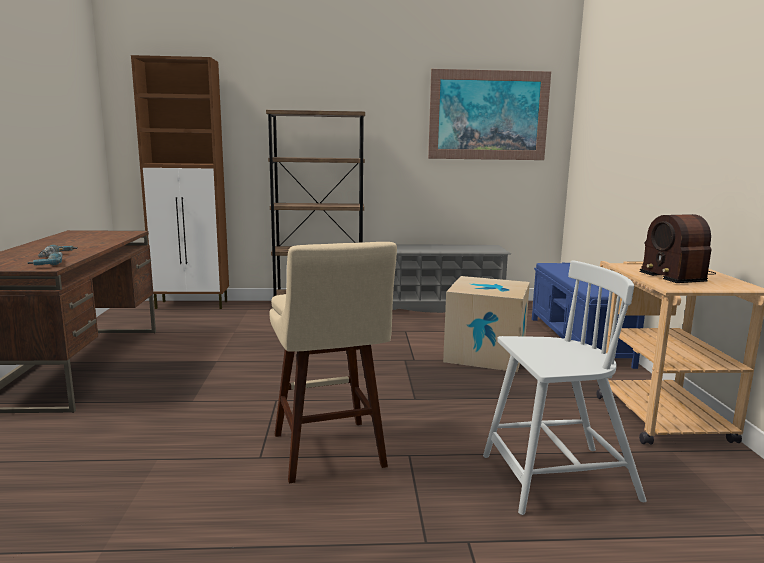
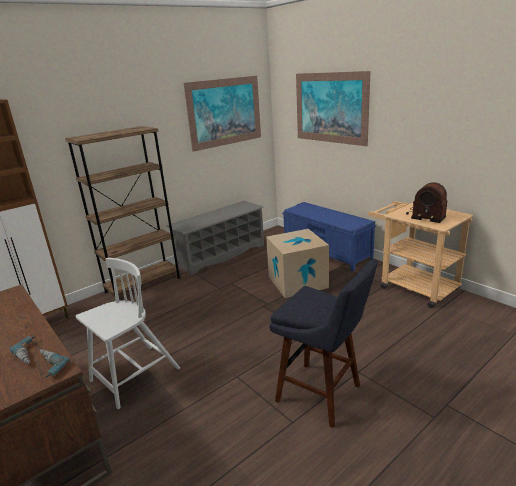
camera: 35 degrees left, 10 degrees up
(330, 454) = (323, 395): beige stool -> blue stool
(556, 478) = (428, 347): white chair -> white chair (134, 376)
(625, 111) = (330, 108): none -> picture

